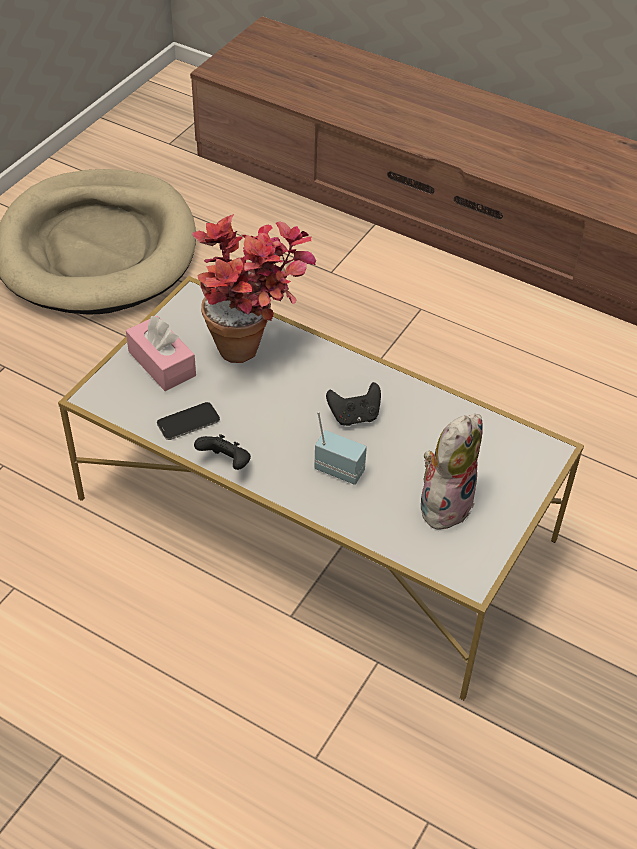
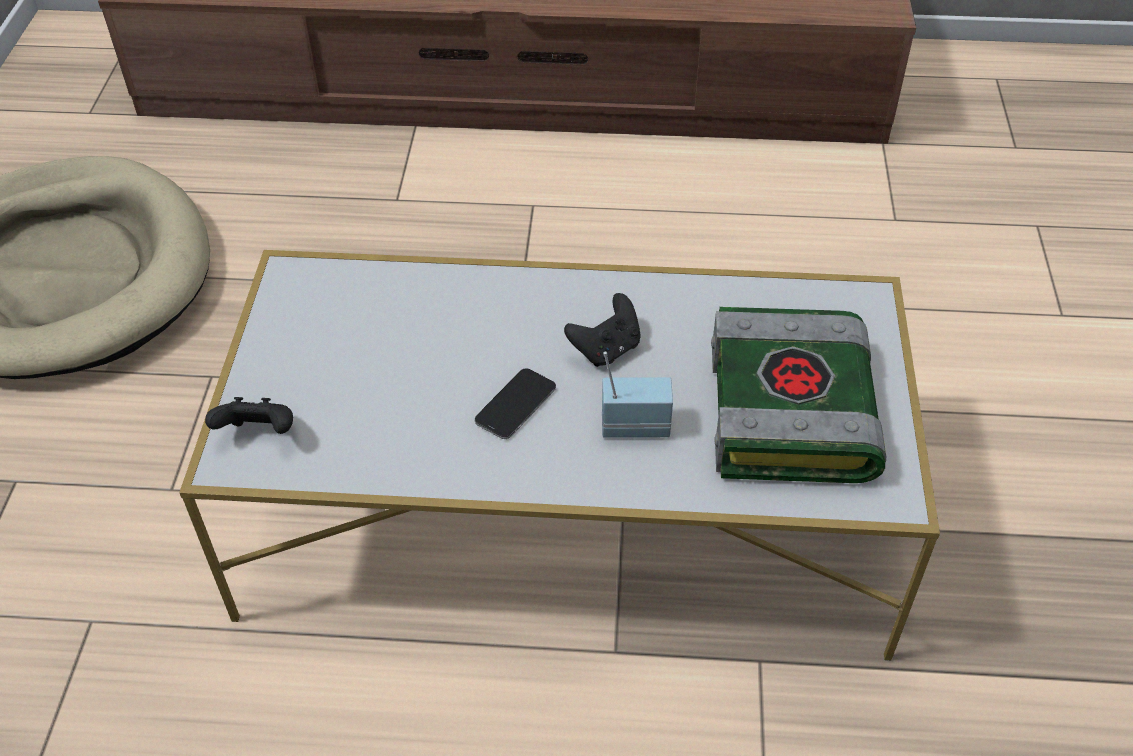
camera: 25 degrees left, 0 degrees up
(162, 363) = (301, 379): pink tissue box -> none
(188, 422) = (390, 444): phone -> phone (515, 405)
(226, 463) = (479, 479): black game controller -> black game controller (259, 433)
(254, 349) = (417, 313): potted plant -> none
(444, 503) = (793, 414): plush toy -> book

